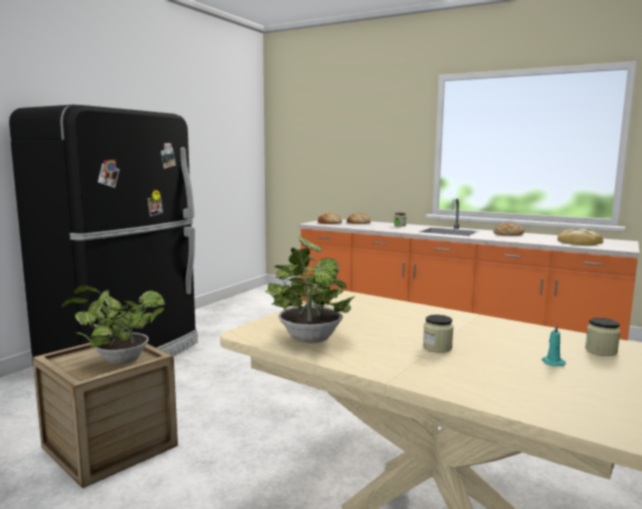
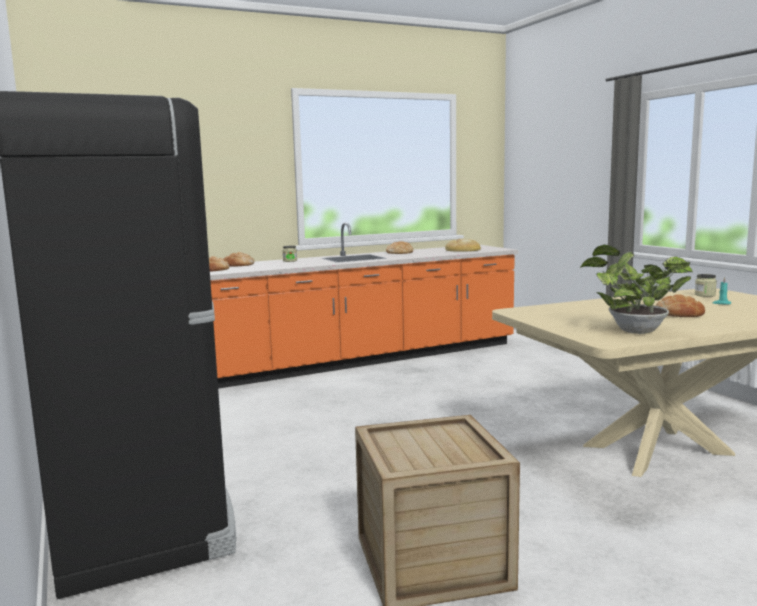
camera: 55 degrees left, 0 degrees up
(118, 360) = (447, 440): potted plant -> none
(437, 347) = (679, 313): jar -> bread

